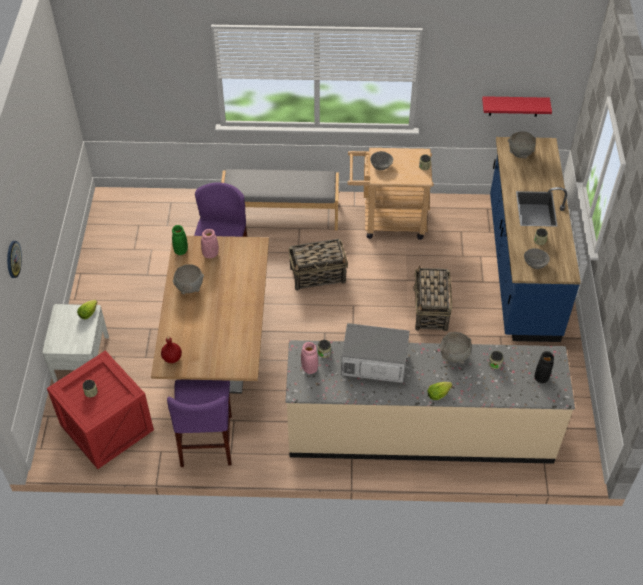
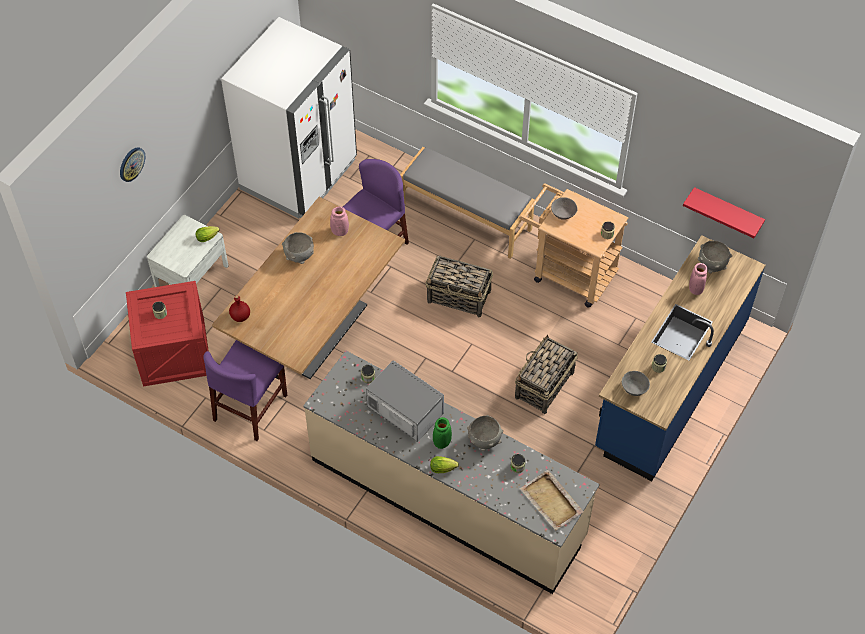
camera: 30 degrees right, 5 degrees up
(122, 240) = (299, 175): none -> white fridge
(181, 250) = (316, 215): green vase -> green vase (442, 442)
(309, 368) = (345, 385): pink vase -> pink vase (695, 289)
(541, 377) = (551, 502): black vase -> beige tray

